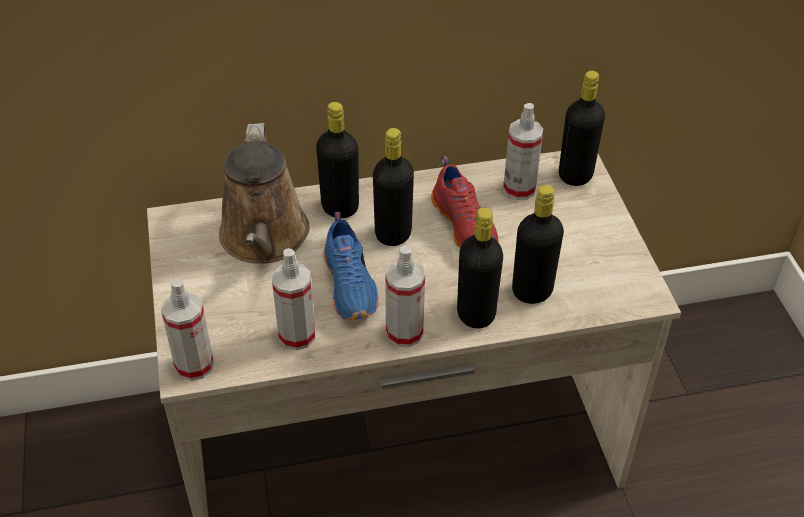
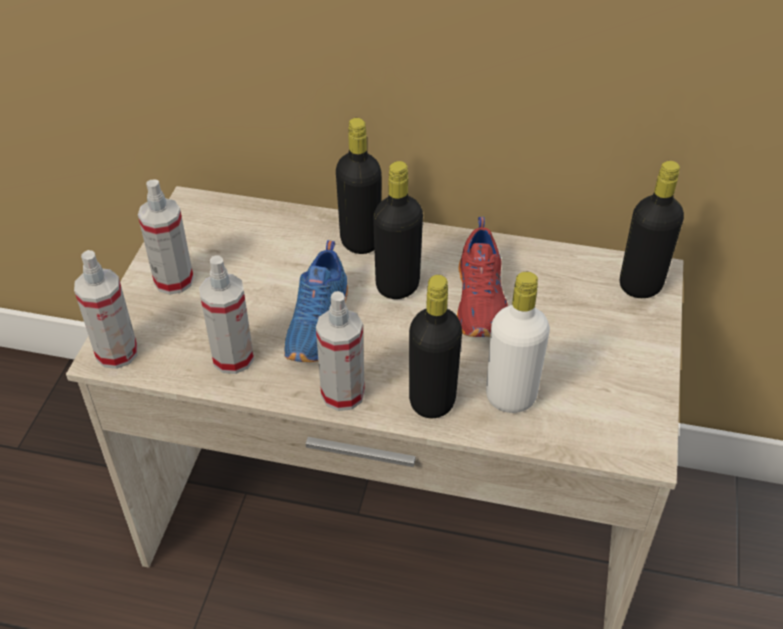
camera: 25 degrees right, 0 degrees up
(264, 239) = (265, 250): brown watering can -> none
(519, 189) = (565, 280): spray bottle -> spray bottle (174, 280)
(532, 291) = (510, 397): black bottle -> white bottle

